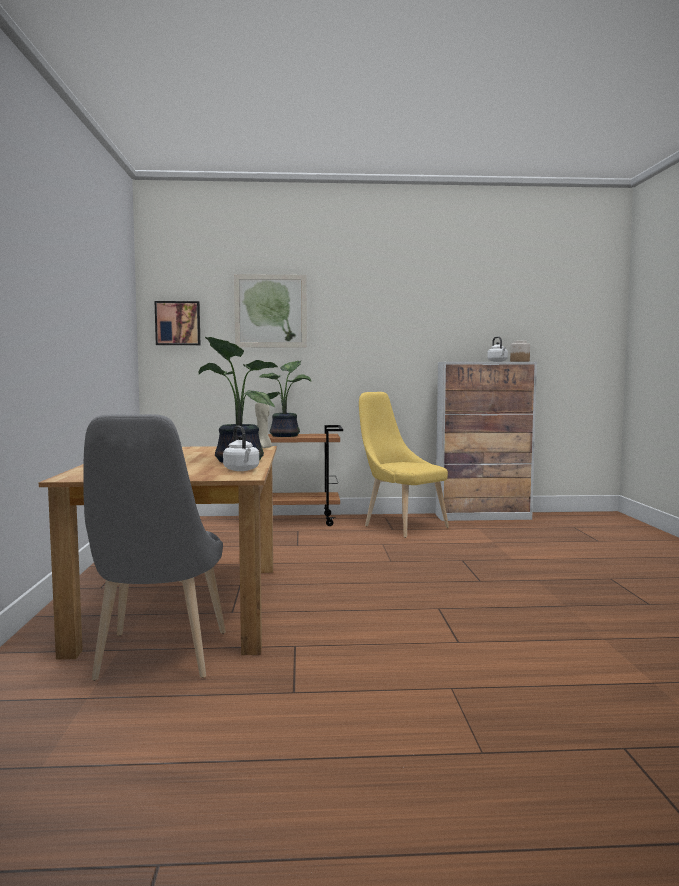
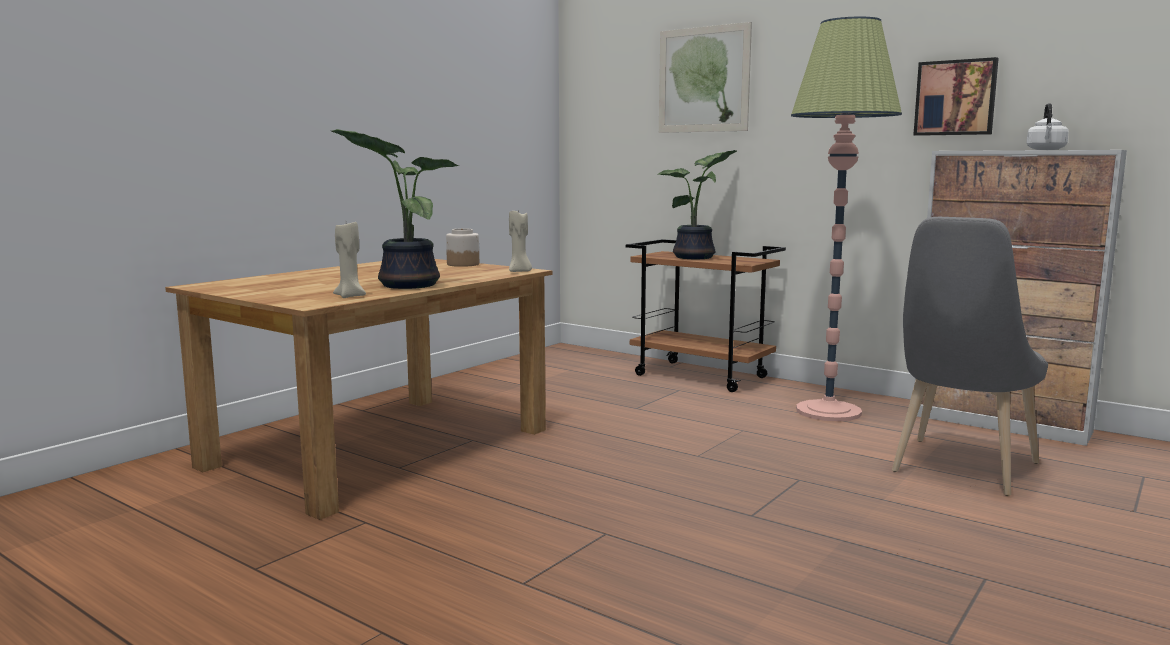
camera: 40 degrees right, 5 degrees up
(158, 659) = (245, 494): grey chair -> grey chair (959, 470)
(178, 323) = (598, 103): picture -> picture (955, 98)
(242, 470) = (350, 296): white kettle -> beige candle
(401, 526) = (828, 411): yellow chair -> floor lamp
(519, 361) = (1094, 149): jar -> jar (463, 264)

